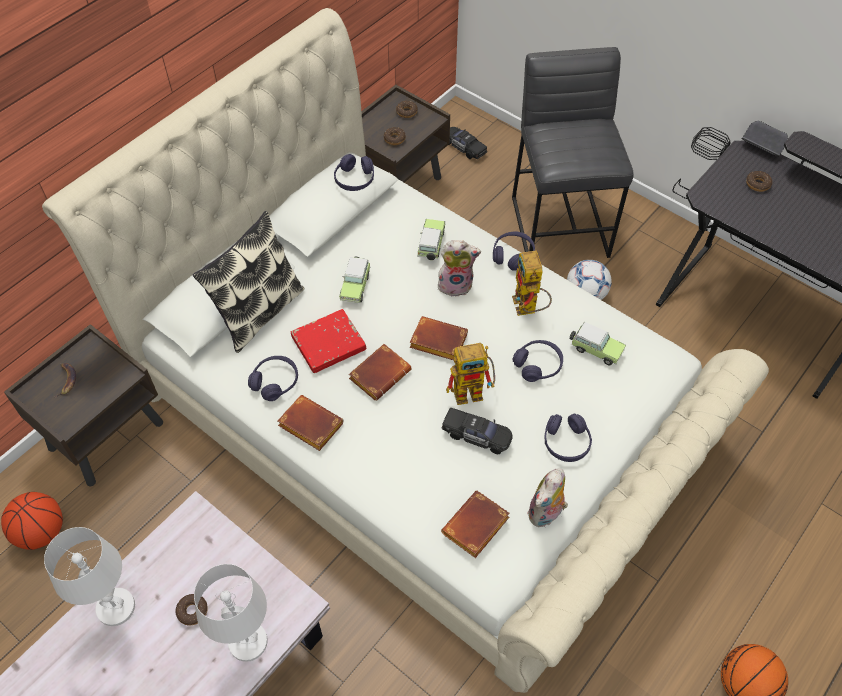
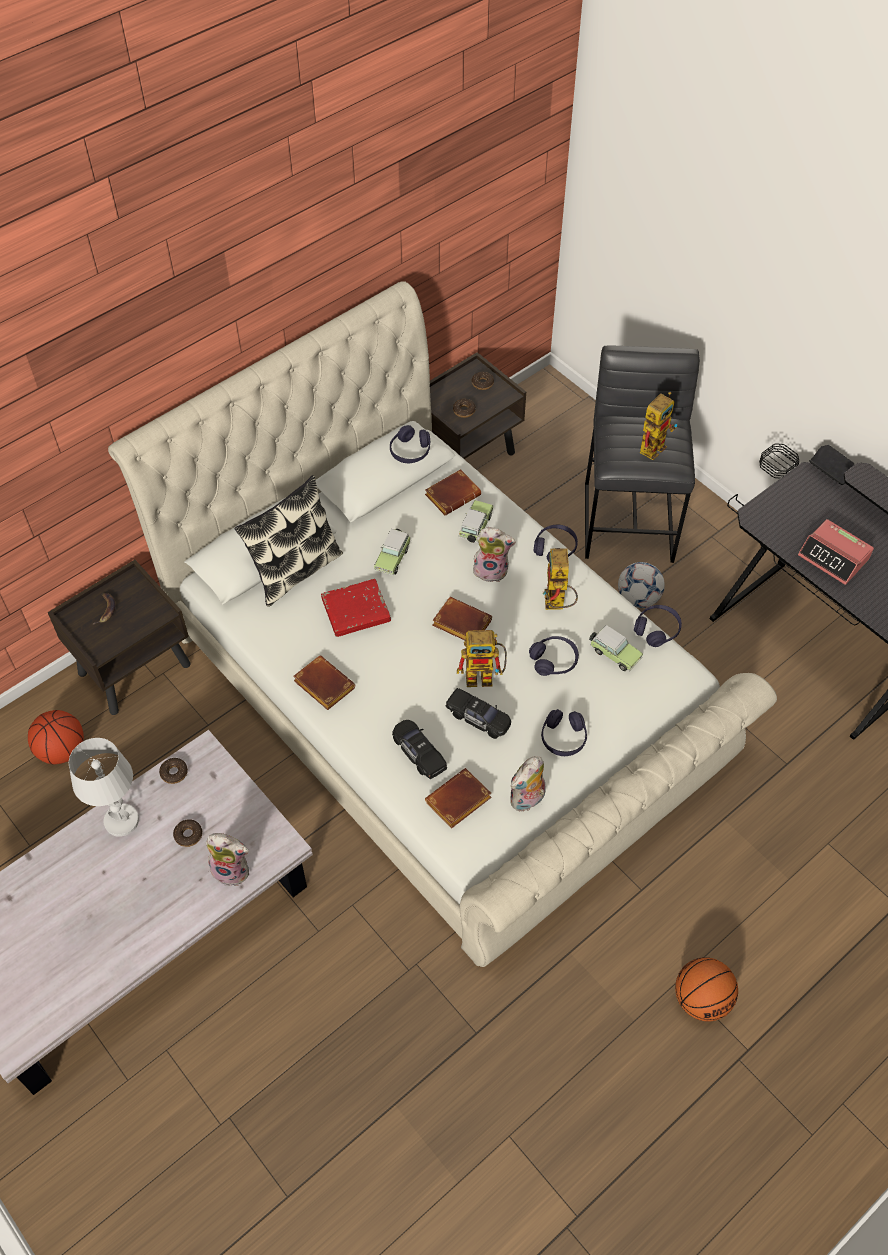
camera: 10 degrees right, 0 degrees up
(247, 642) = (232, 869): white table lamp -> plush toy
(275, 382) = (298, 640): purple headphones -> purple headphones (657, 630)
(380, 373) = (399, 646): brown book -> brown book (453, 494)
(464, 148) = (546, 423): black toy car -> black toy car (419, 753)
(588, 144) = (654, 445): none -> toy robot
(757, 184) = (813, 510): donut -> donut (174, 773)
(790, 225) = (834, 557): none -> alarm clock

